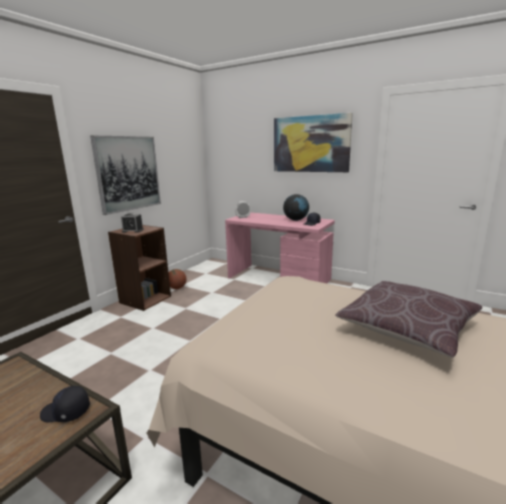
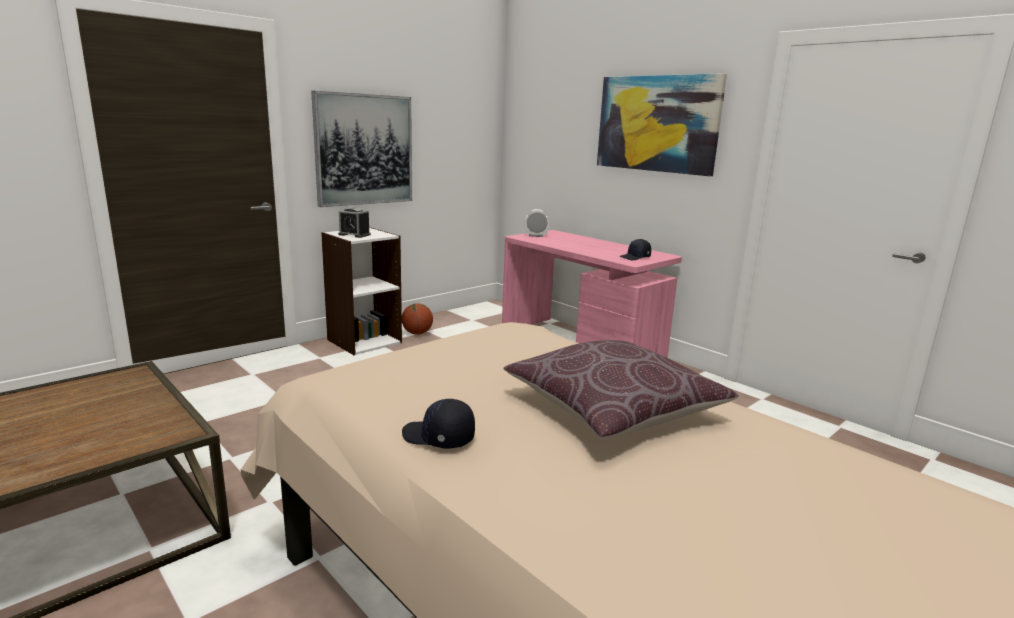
camera: 15 degrees right, 0 degrees up
(65, 412) = (159, 429): black cap -> black cap (438, 438)
(145, 299) = (364, 341): brown bookcase -> white bookcase
(296, 220) = (616, 249): globe -> none

